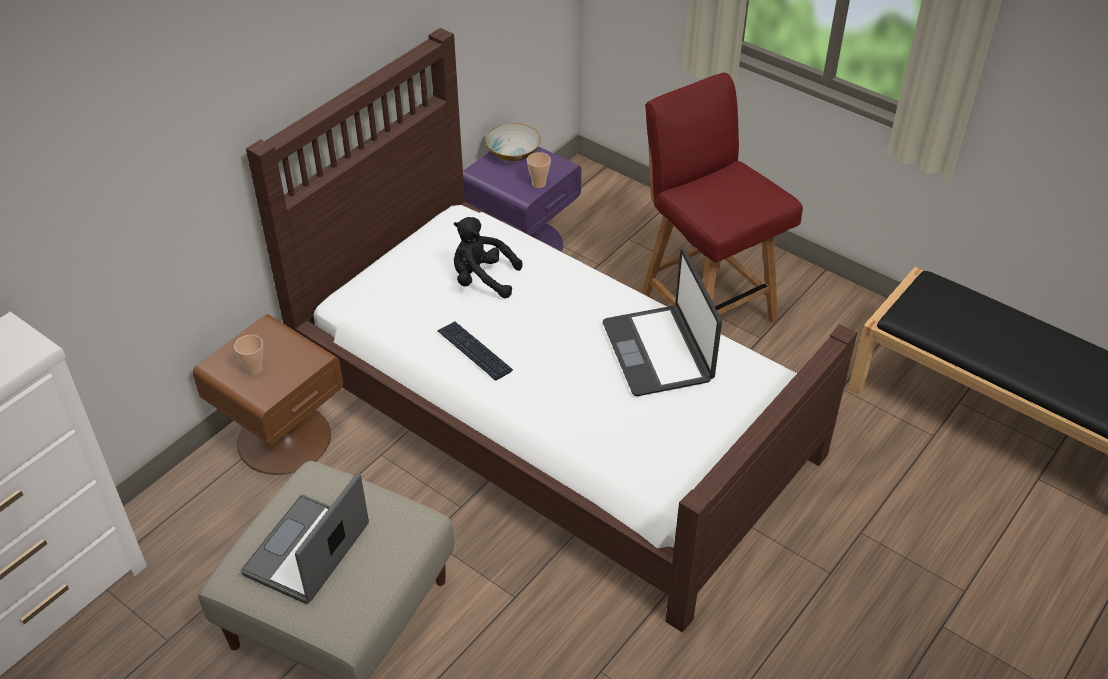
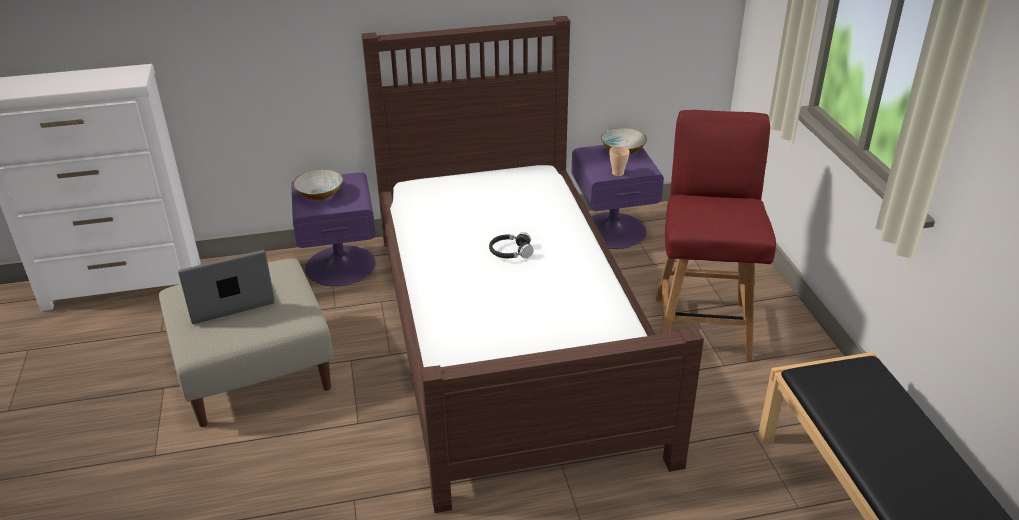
camera: 40 degrees right, 10 degrees down
(254, 369) = (319, 195): cup -> bowl
(283, 437) = (340, 265): brown nightstand -> purple nightstand
(474, 351) = (449, 242): keyboard -> none
(482, 279) = (507, 207): black plush toy -> none
(546, 330) = (510, 252): none -> black headphones
(659, 352) = (570, 300): laptop -> none

